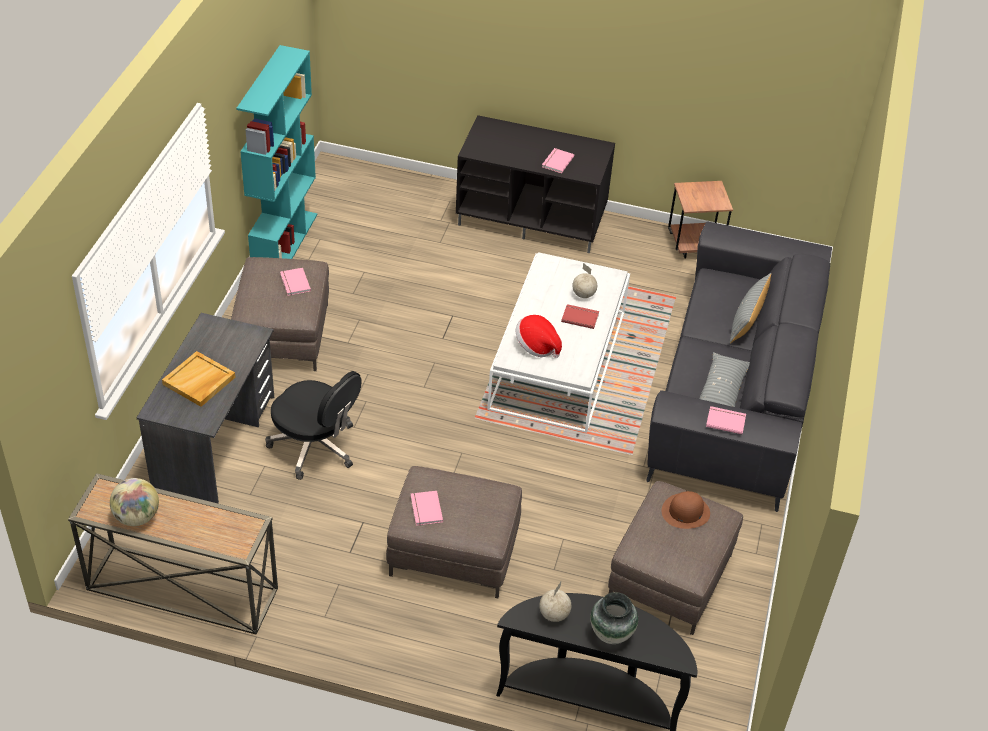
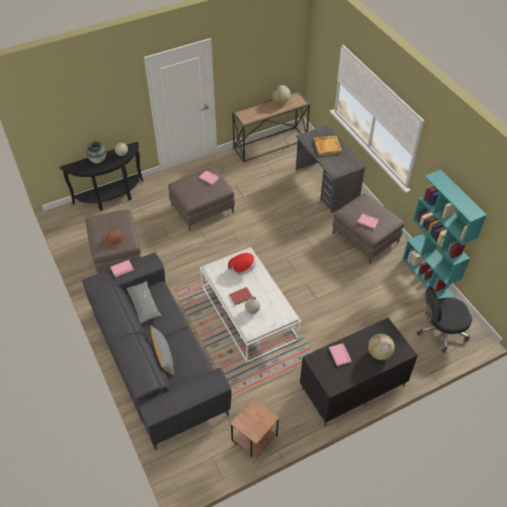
camera: 140 degrees right, 5 degrees up
(315, 447) = (292, 207): black office chair -> black office chair (440, 331)
(514, 138) = (379, 353): none -> globe

